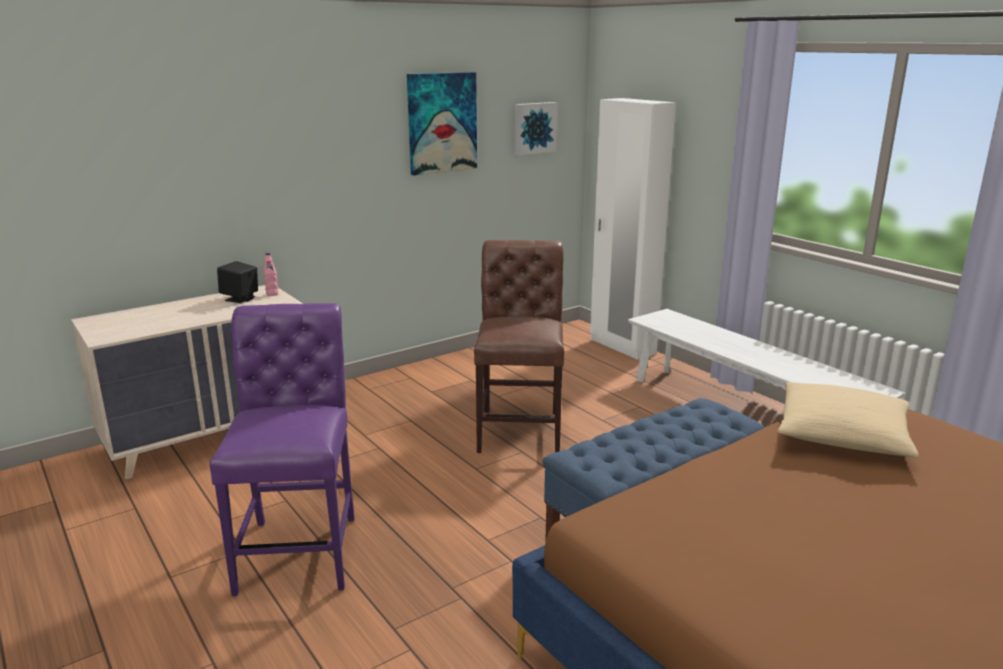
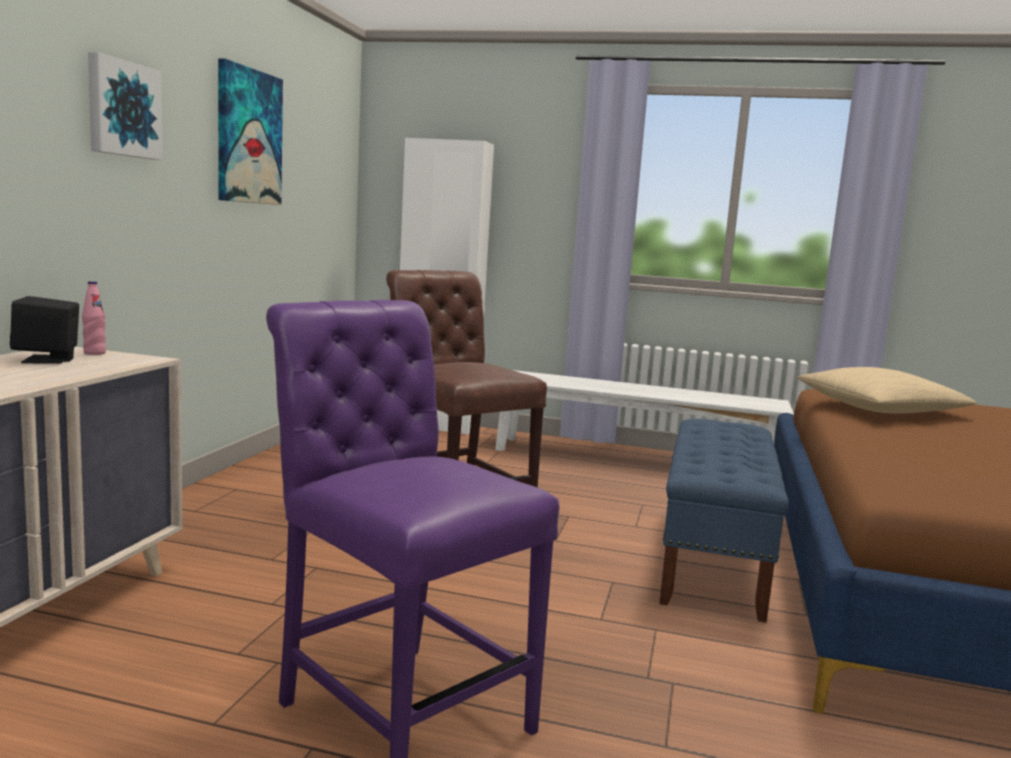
camera: 40 degrees left, 10 degrees down
(534, 128) = (322, 167): picture -> picture (122, 109)

